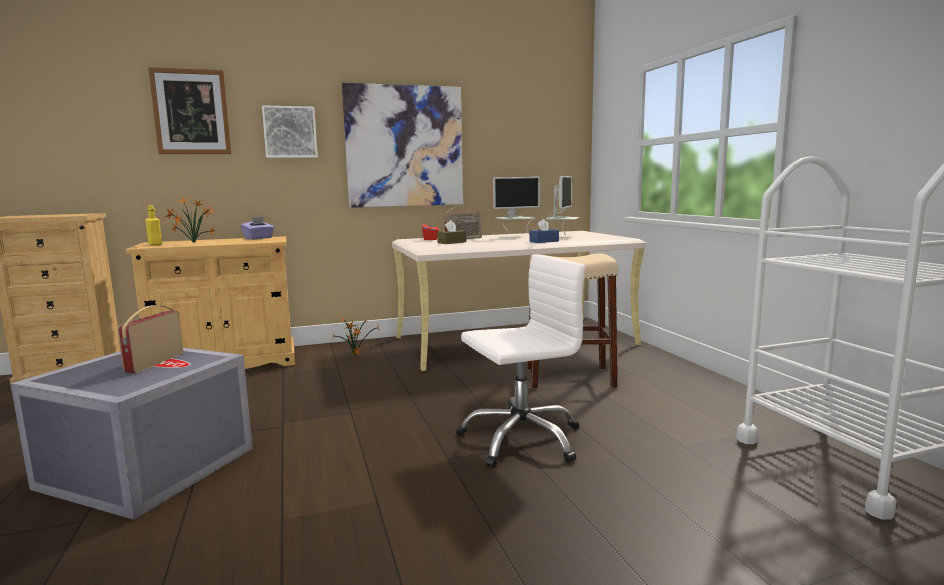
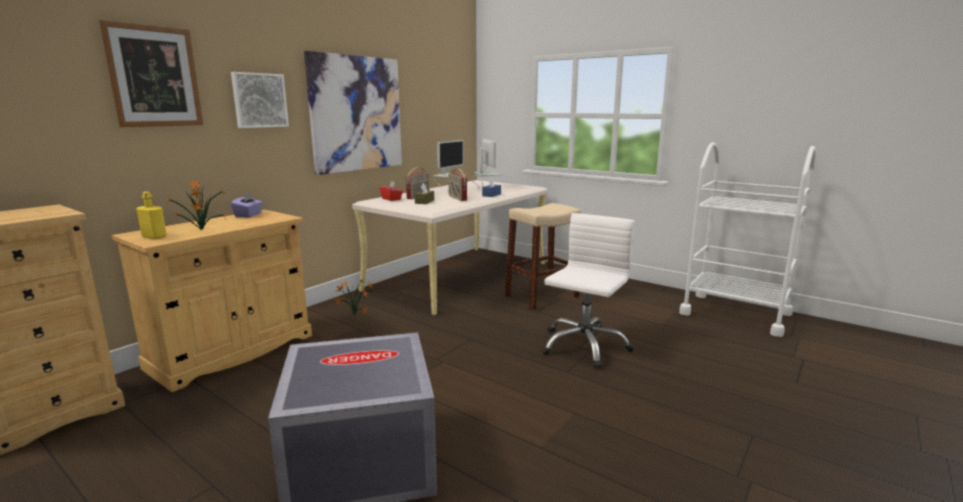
camera: 35 degrees left, 5 degrees up
(154, 362) = (359, 359): radio -> radio (457, 198)

